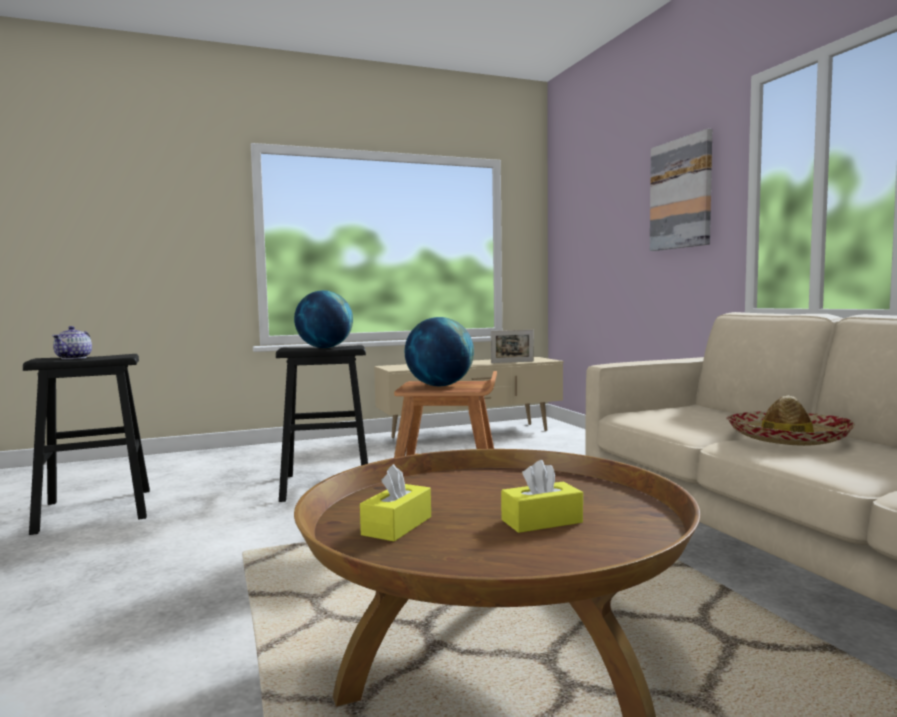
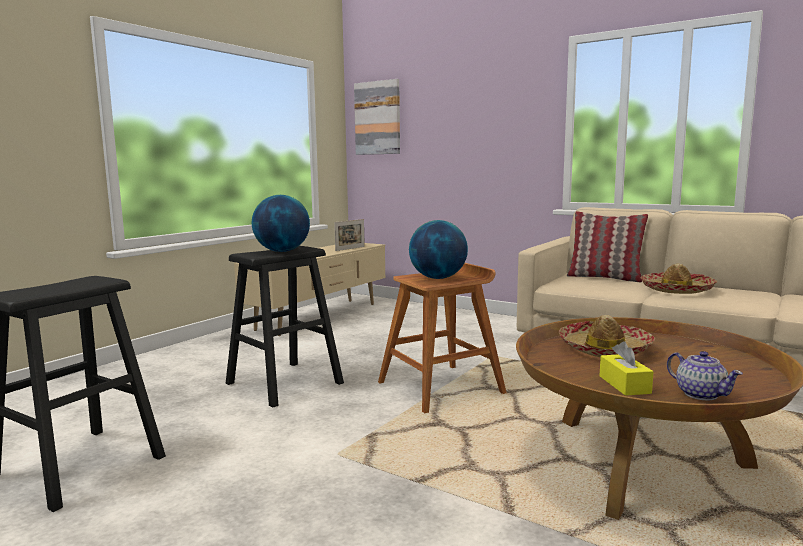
camera: 35 degrees left, 5 degrees up
(74, 358) = (48, 289): teapot -> teapot (700, 394)
(499, 489) = (604, 349): none -> hat
(541, 521) = (678, 362): yellow tissue box -> none
(681, 194) = (503, 114): picture -> picture (378, 118)
(726, 414) = (604, 277): none -> pillow

